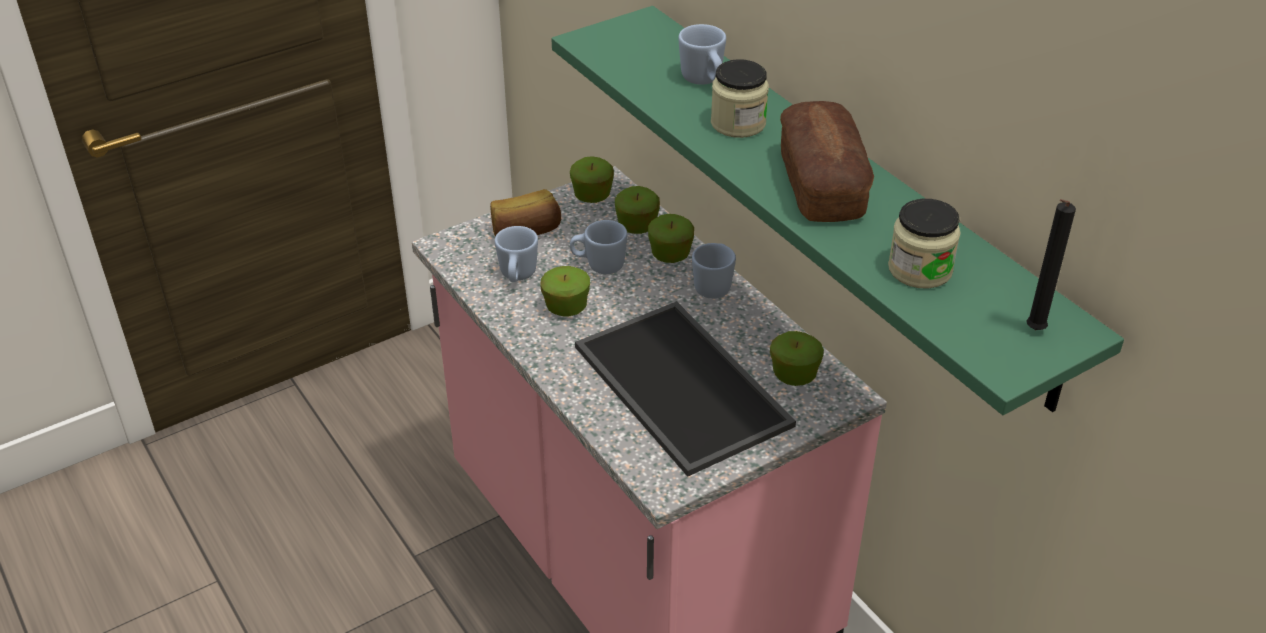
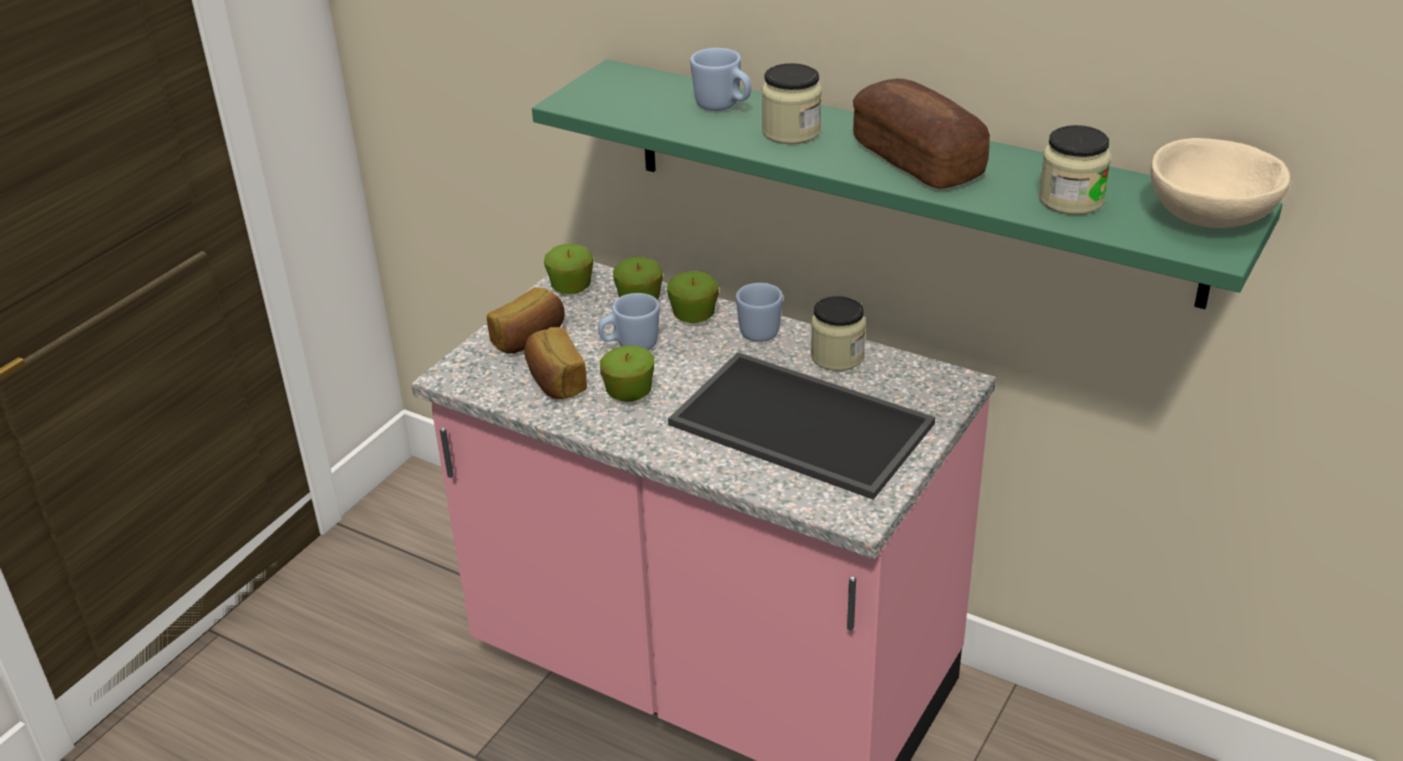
camera: 25 degrees left, 5 degrees down
(517, 277) = (555, 381): blue mug -> bread
(761, 333) = (837, 356): none -> jar
(794, 375) = (897, 382): apple -> none
(1033, 331) = (1209, 218): black candle -> beige bowl

